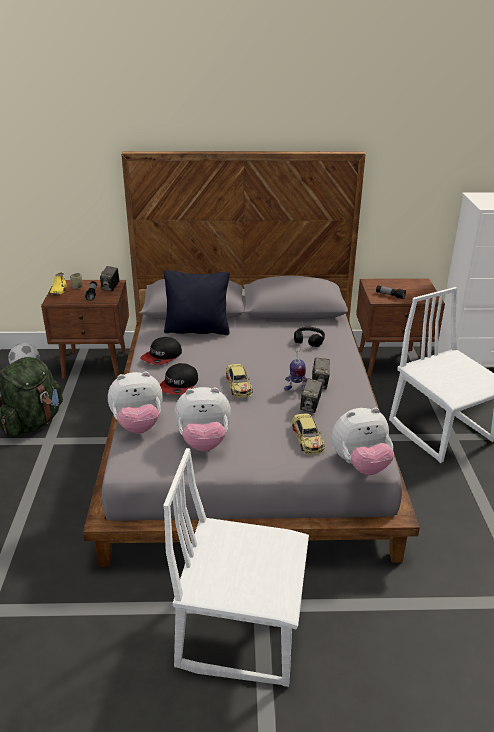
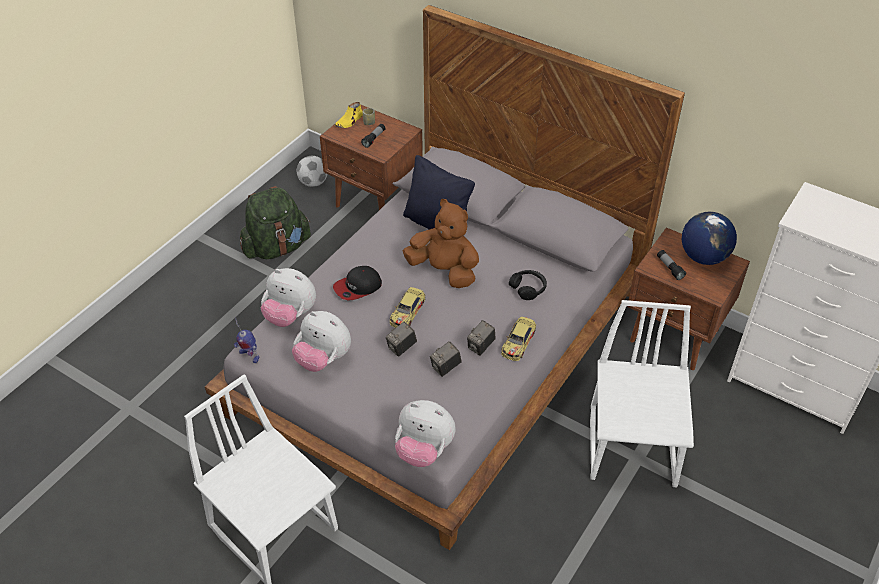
camera: 35 degrees right, 15 degrees up
(110, 288) = (397, 136): camera -> camera (401, 348)
(162, 356) = (375, 245): cap -> none
(235, 352) = (444, 270): none -> brown plush toy
(295, 389) = (453, 341): toy robot -> toy robot (249, 356)
(307, 438) = (408, 399): toy car -> toy car (518, 342)
(401, 284) = (703, 257): none -> globe

